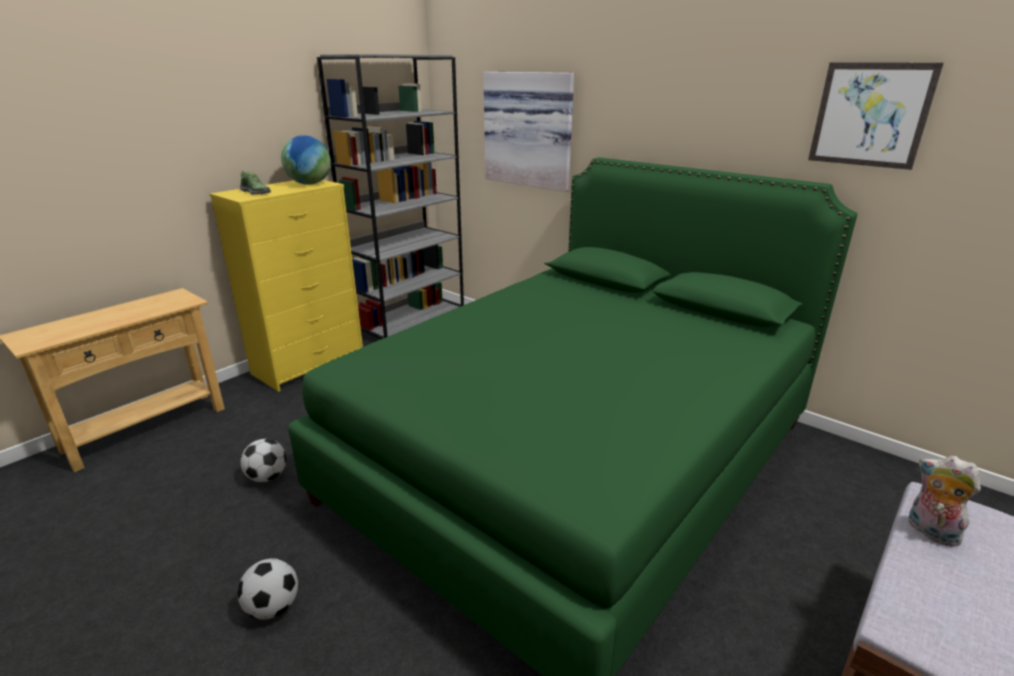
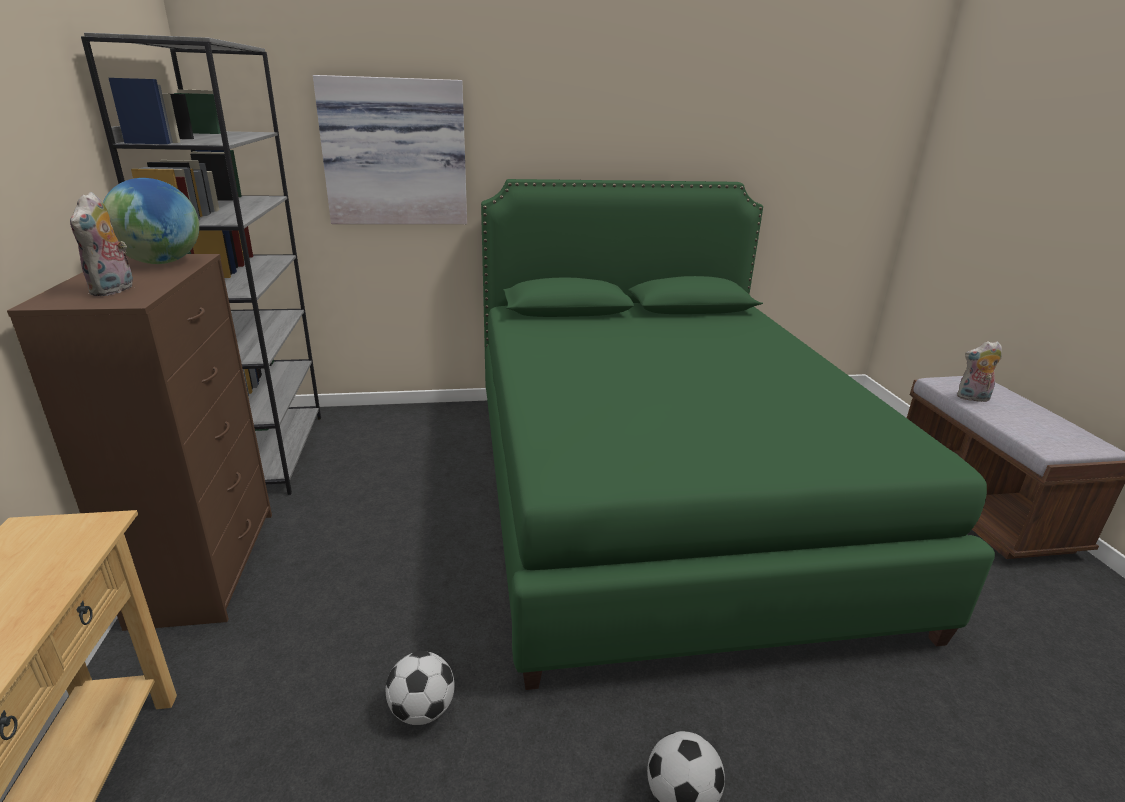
camera: 50 degrees left, 0 degrees up
(256, 192) = (114, 290): shoe -> plush toy
(310, 364) = (207, 565): yellow dresser -> brown dresser
(870, 115) = (757, 122): picture -> none

